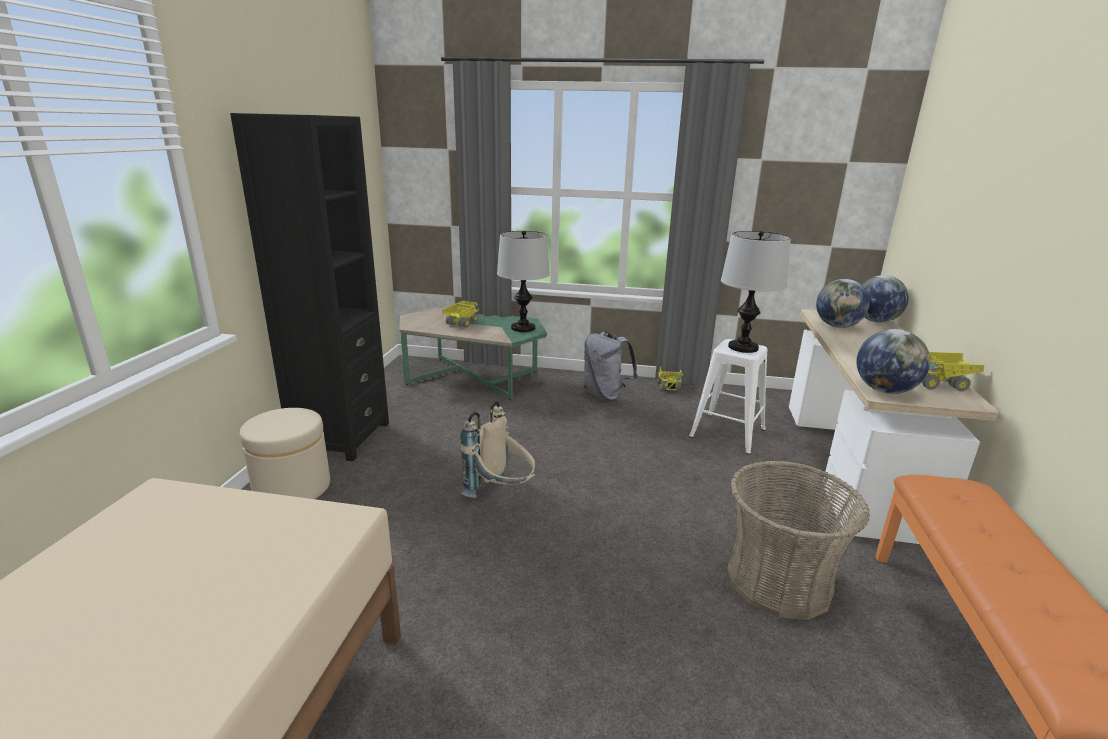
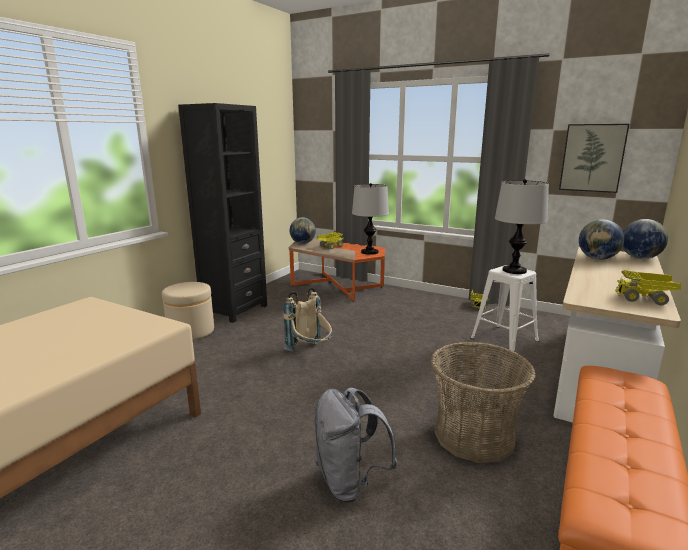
camera: 20 degrees right, 5 degrees down
(472, 378) = (336, 286): green coffee table -> orange coffee table
(605, 395) = (424, 305): grey backpack -> grey backpack (350, 482)
(807, 196) = (592, 158): none -> picture
(884, 390) = (586, 298): globe -> globe (303, 243)

